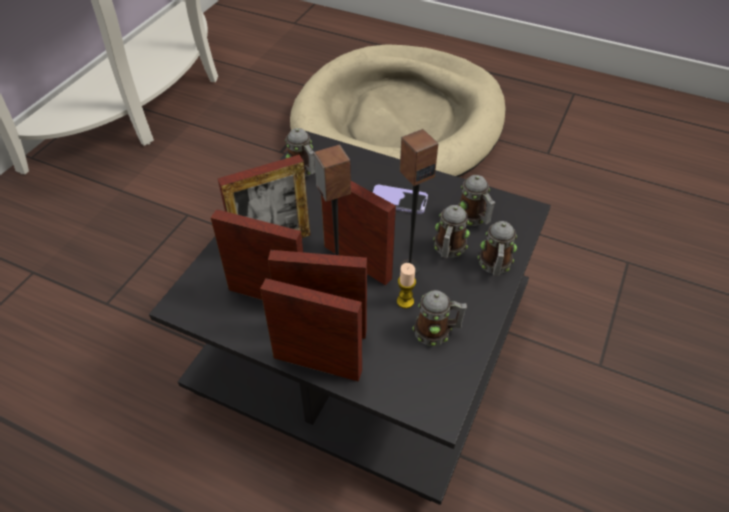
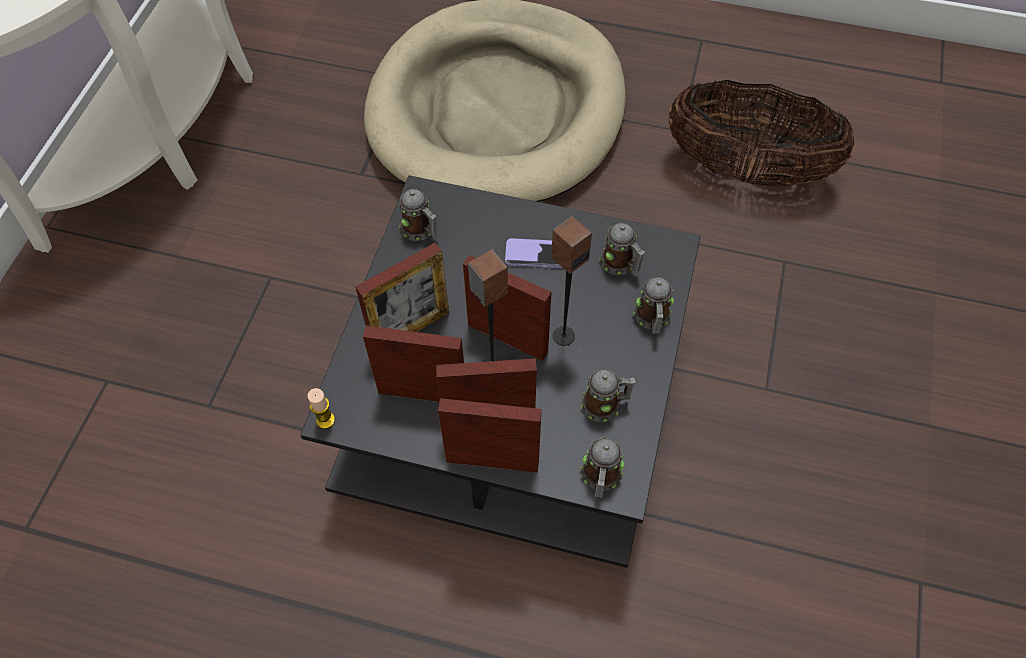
camera: 10 degrees left, 10 degrees up
(405, 301) = (567, 376): candle -> candle (325, 420)
(448, 249) = (600, 307): mug -> mug (600, 478)
(601, 188) = (747, 170): none -> basket

